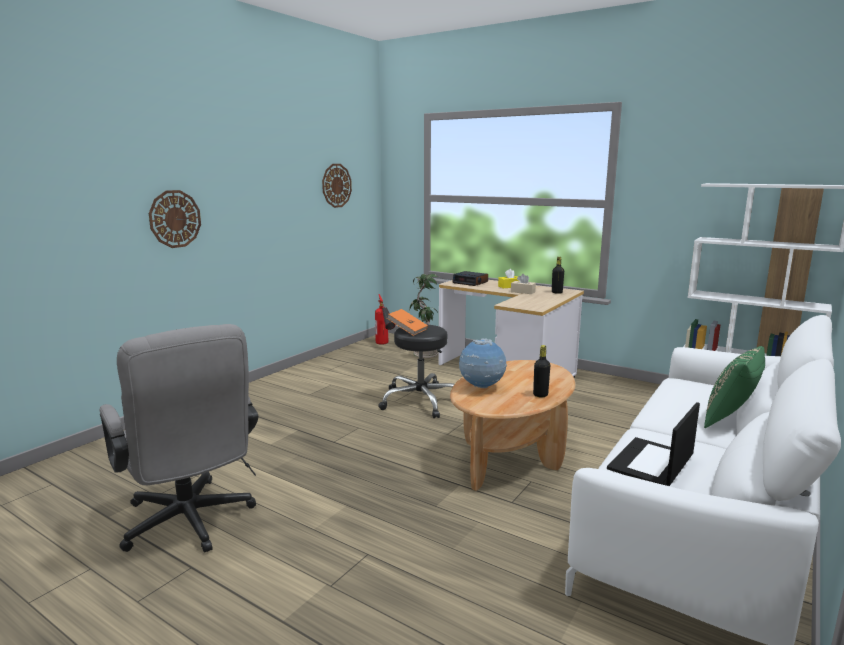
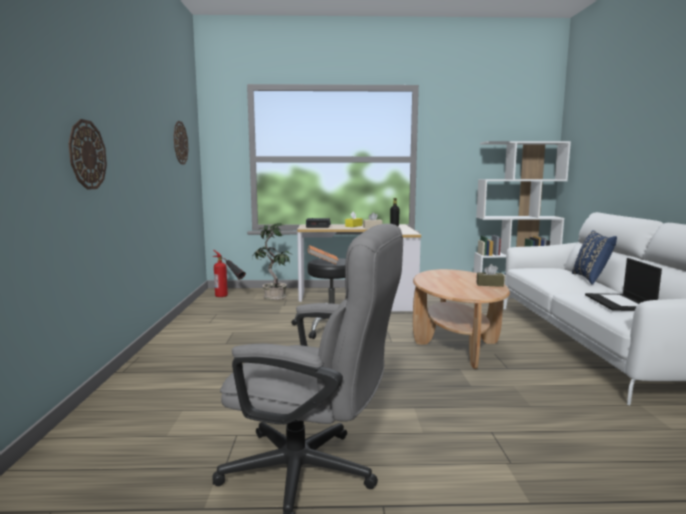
camera: 35 degrees left, 5 degrees down
(481, 388) = (447, 287): globe -> none
(540, 395) = (489, 284): black bottle -> brown tissue box
(731, 420) = (591, 279): green pillow -> blue pillow

